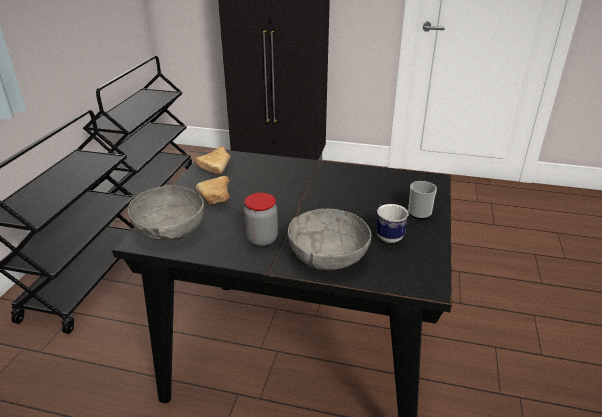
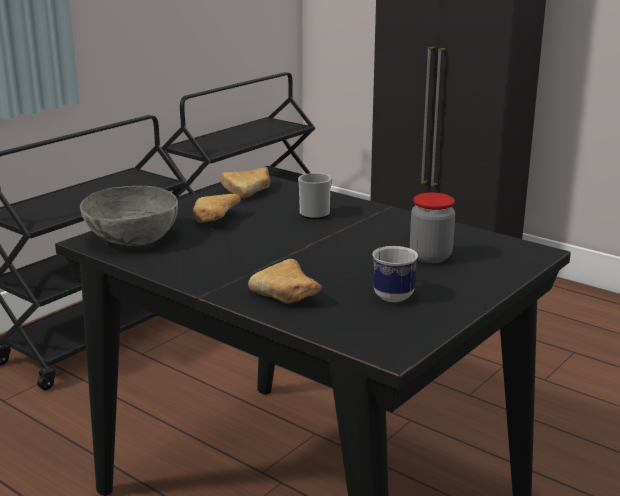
camera: 25 degrees right, 10 degrees down
(262, 239) = (227, 265): jar -> jar (430, 256)
(327, 256) = (289, 296): grey bowl -> bread
(420, 211) = (471, 279): mug -> mug (317, 213)

